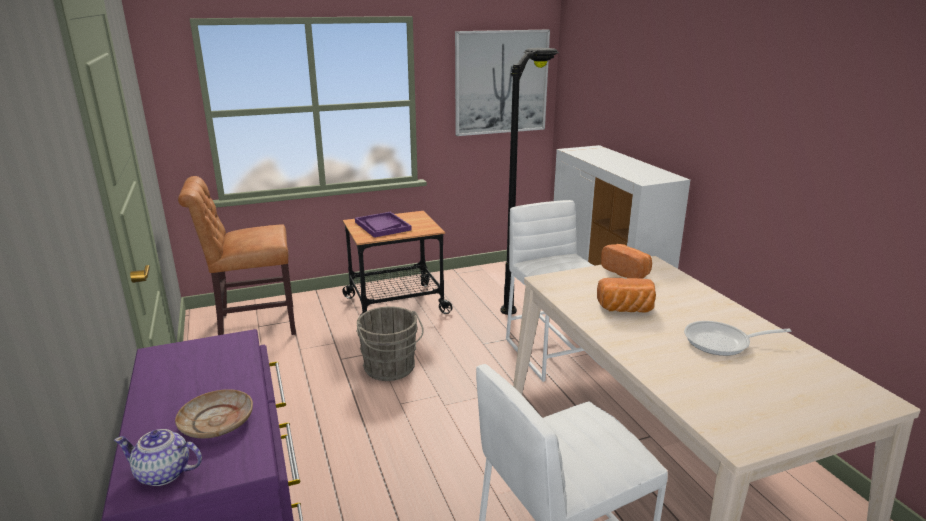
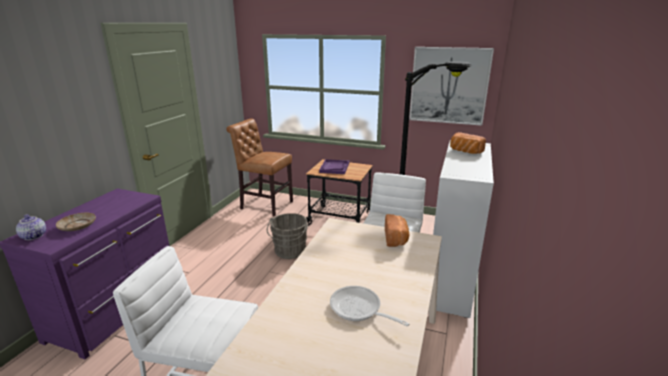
camera: 40 degrees right, 0 degrees up
(625, 310) = (344, 260): bread -> bread (464, 152)

